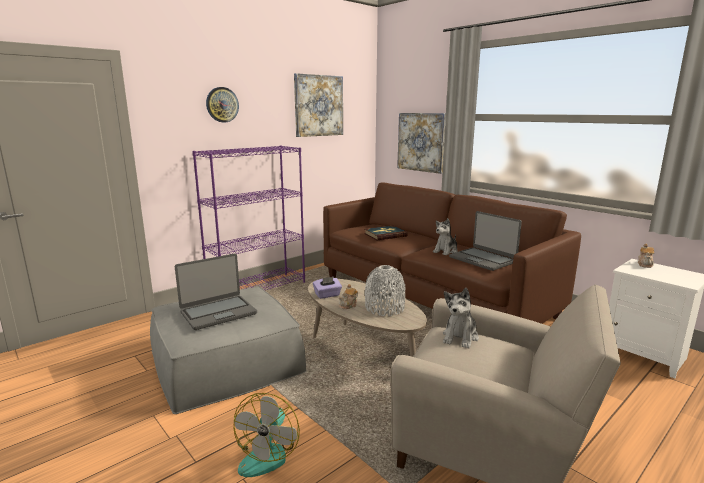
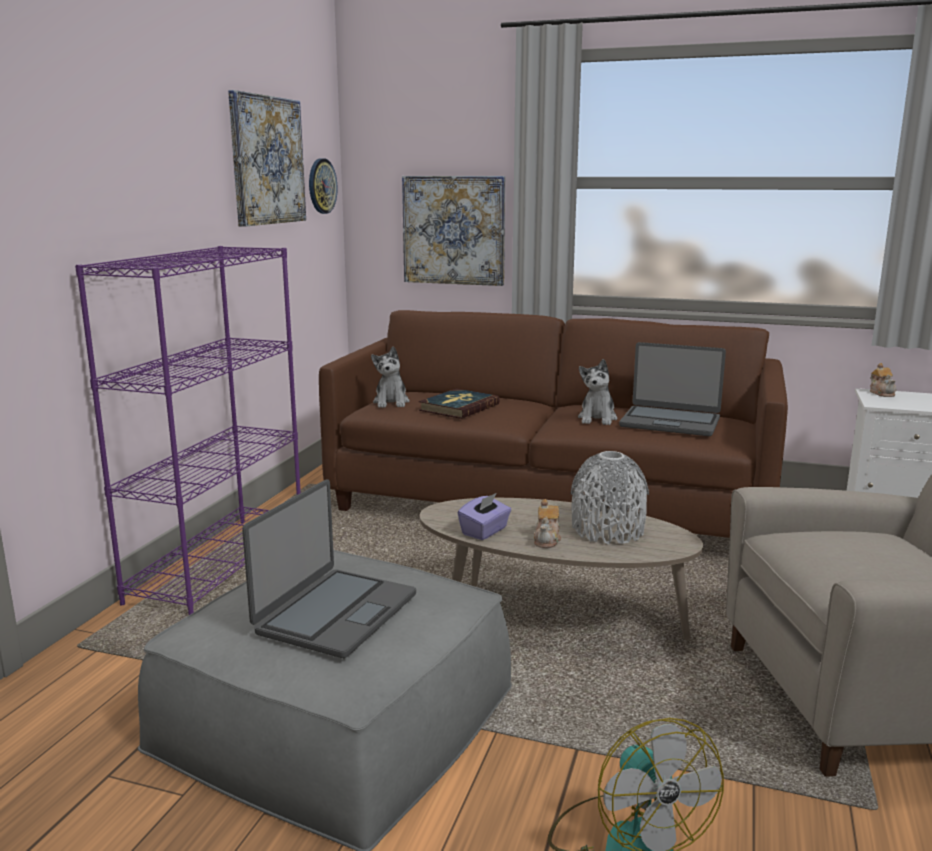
camera: 30 degrees left, 0 degrees up
(222, 104) = (118, 155): wall clock -> wall clock (321, 186)
(460, 337) = (828, 540): plush toy -> plush toy (391, 402)

